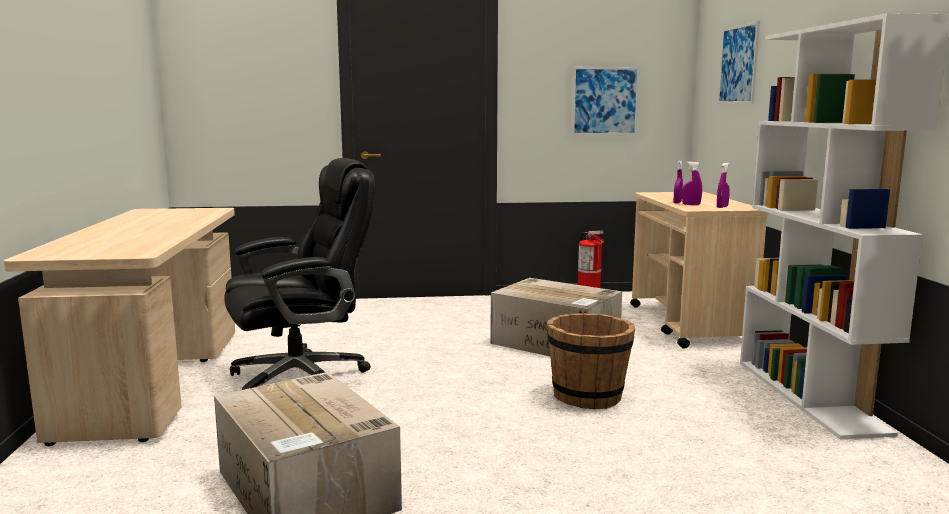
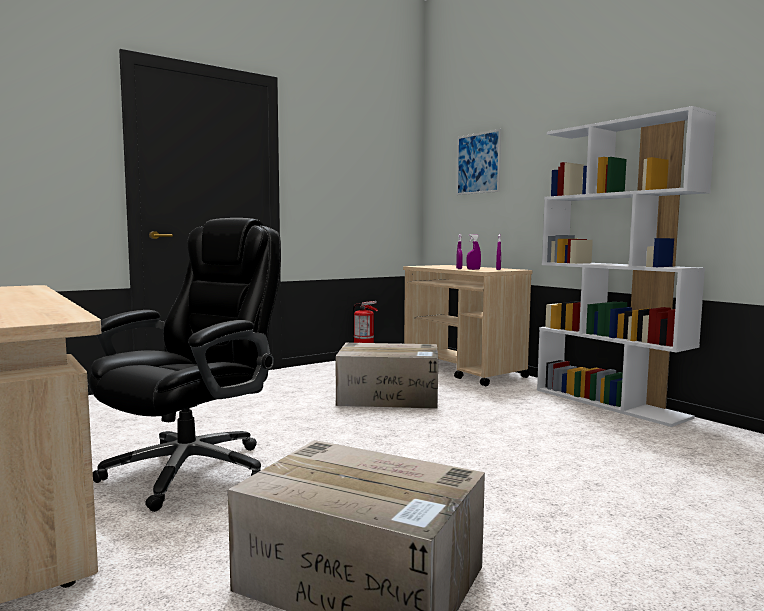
camera: 30 degrees left, 5 degrees down
(588, 396) = (476, 431): brown bucket -> none
(605, 101) = (363, 192): picture -> none

